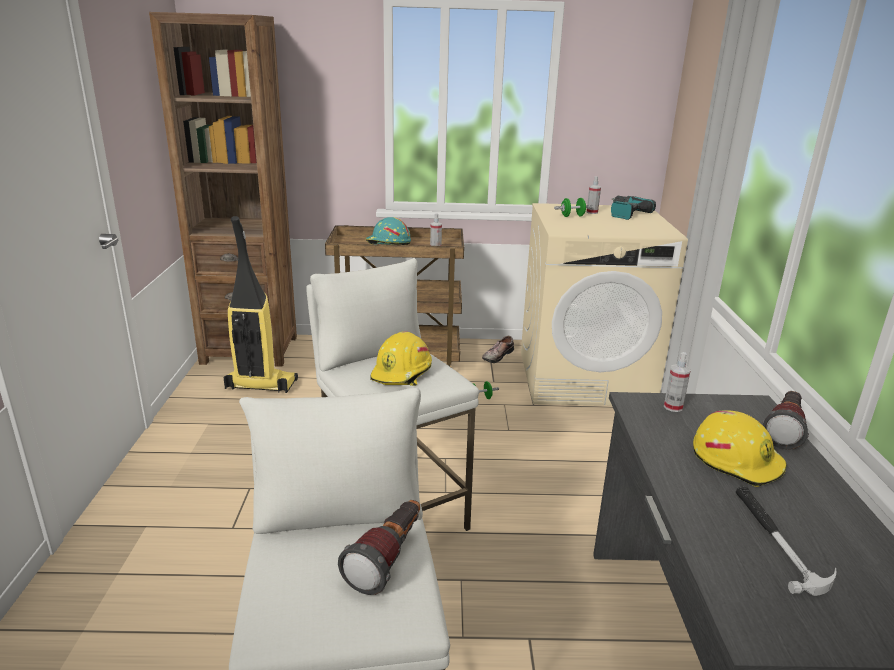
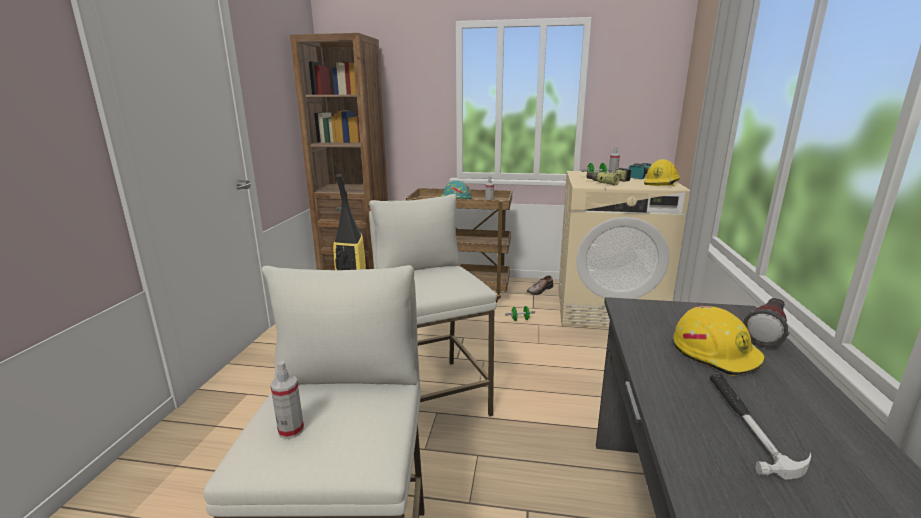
camera: 10 degrees right, 5 degrees down
(388, 558) = (372, 411): flashlight -> none
(402, 373) = (436, 280): yellow hard hat -> yellow hard hat (661, 183)
(590, 224) = (608, 181): none -> power drill
(673, 407) = (660, 310): spray bottle -> spray bottle (291, 430)

